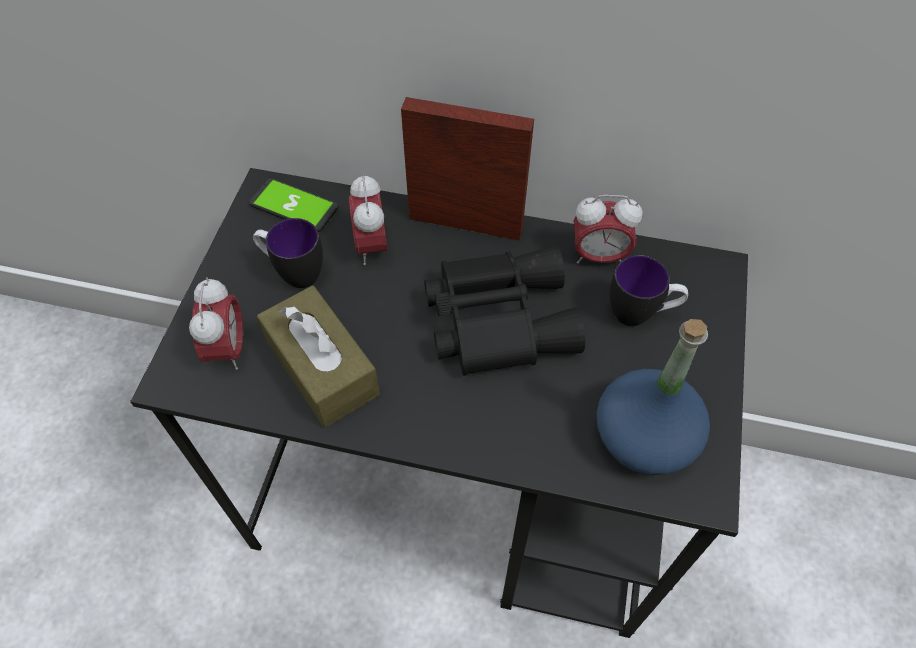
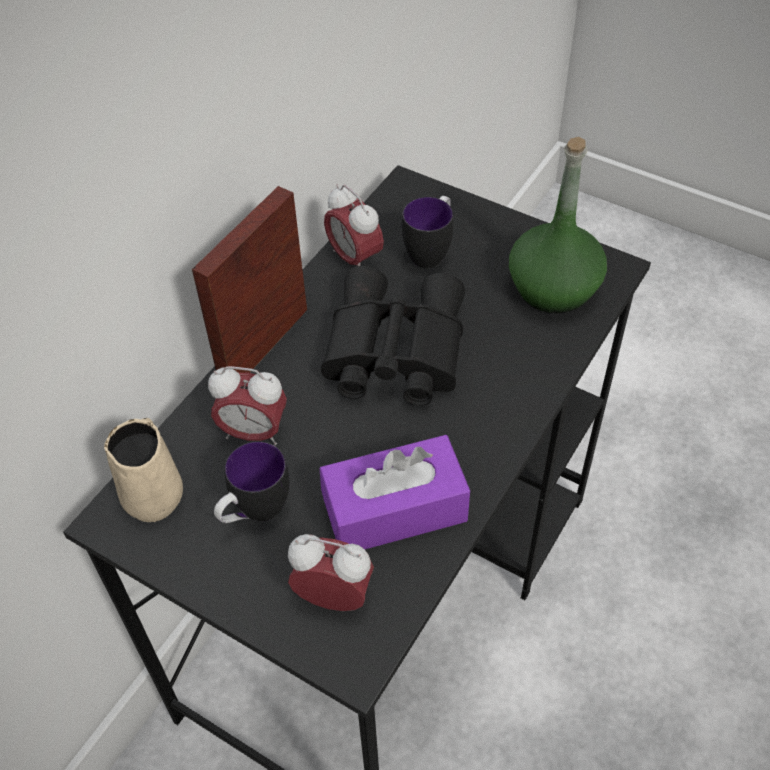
camera: 70 degrees left, 5 degrees down
(294, 206) = (154, 495): phone -> beige mug
(322, 368) = (394, 509): brown tissue box -> purple tissue box
(598, 256) = (354, 258): alarm clock -> alarm clock turned 120 degrees clockwise
(643, 437) = (553, 288): blue bottle -> green bottle

